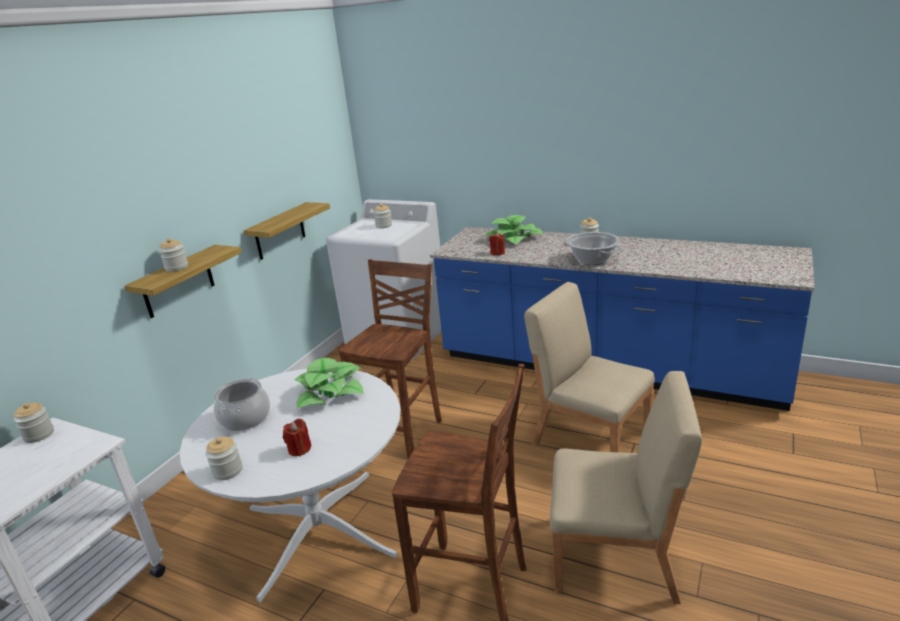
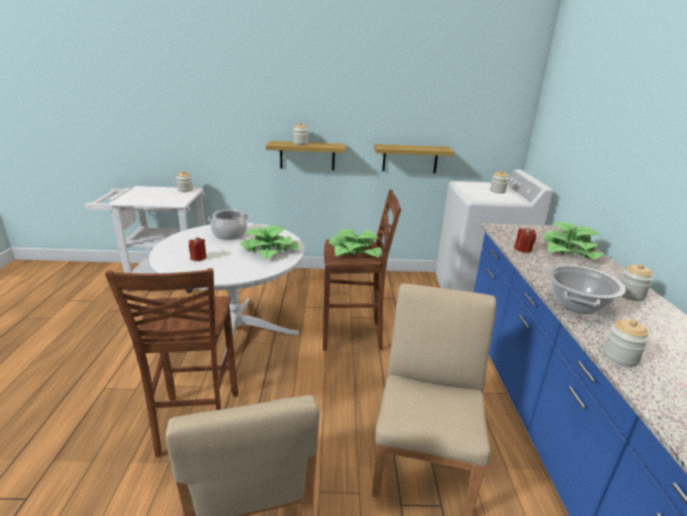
camera: 60 degrees right, 0 degrees up
(227, 471) = (174, 244): jar -> jar (620, 357)
(385, 338) = (354, 251): none -> potted plant

